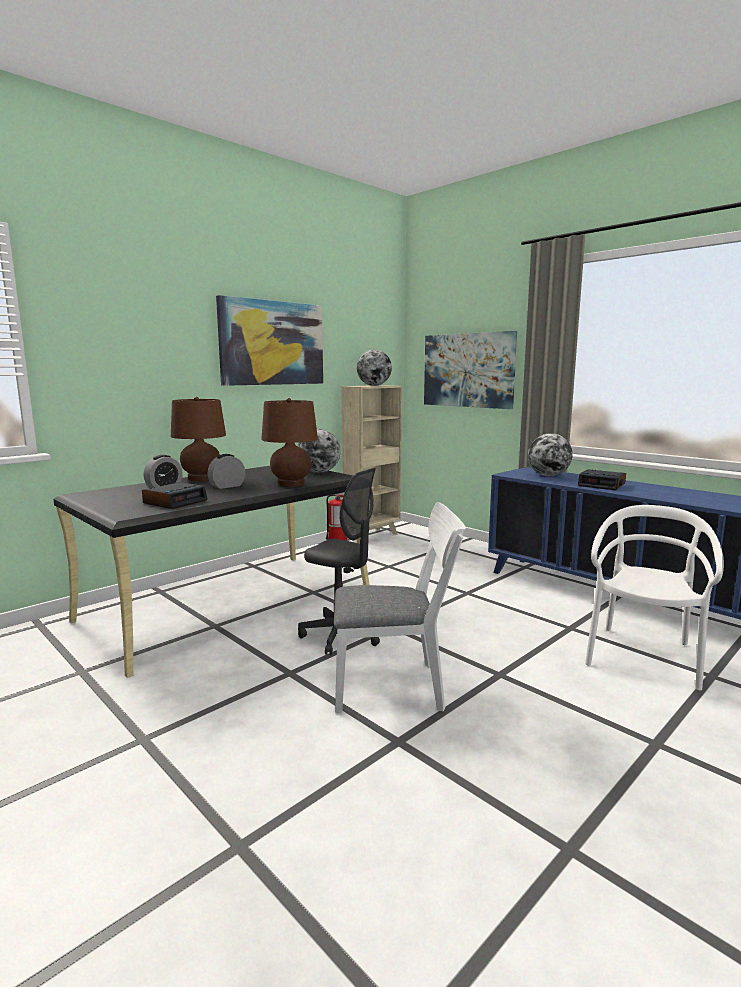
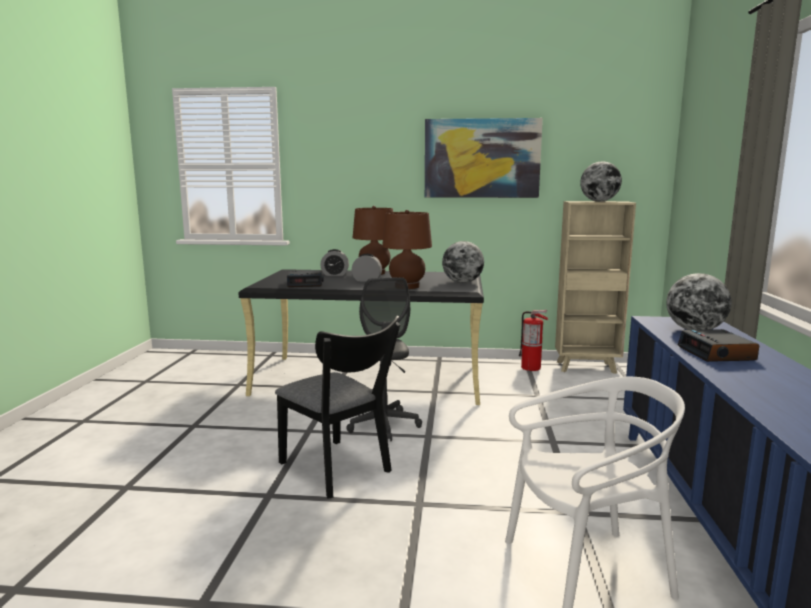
camera: 50 degrees right, 0 degrees up
(397, 687) = (339, 470): white chair -> black chair
(468, 370) = (711, 185): picture -> none

